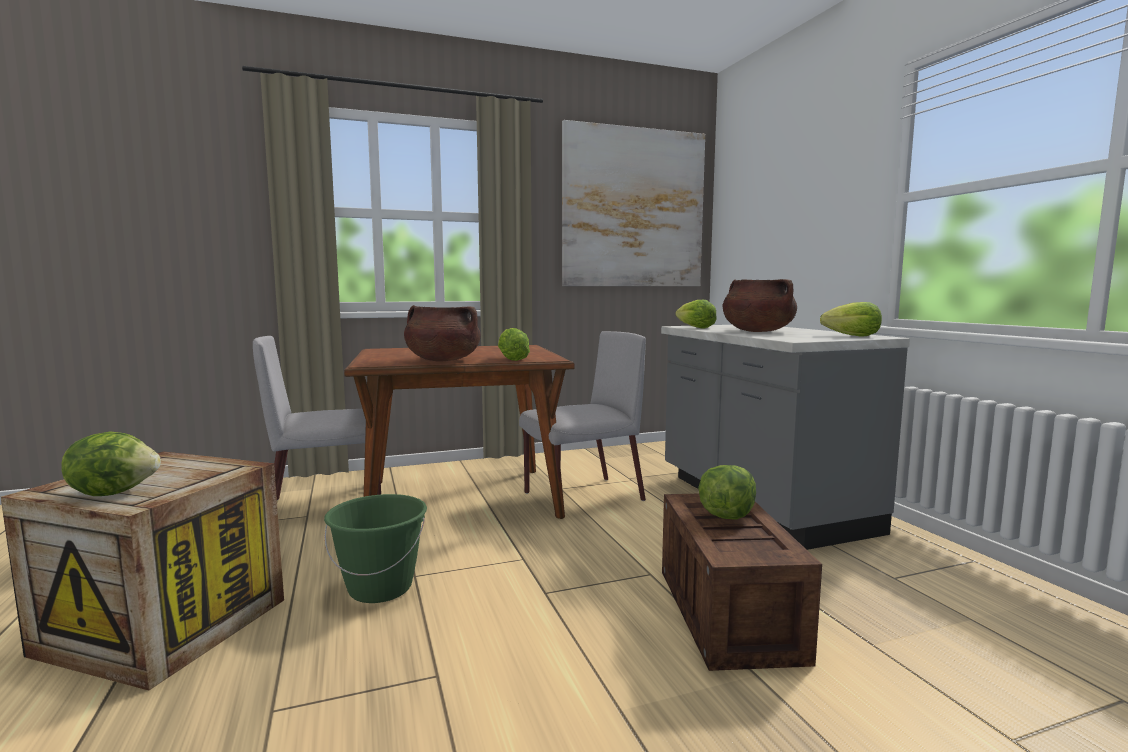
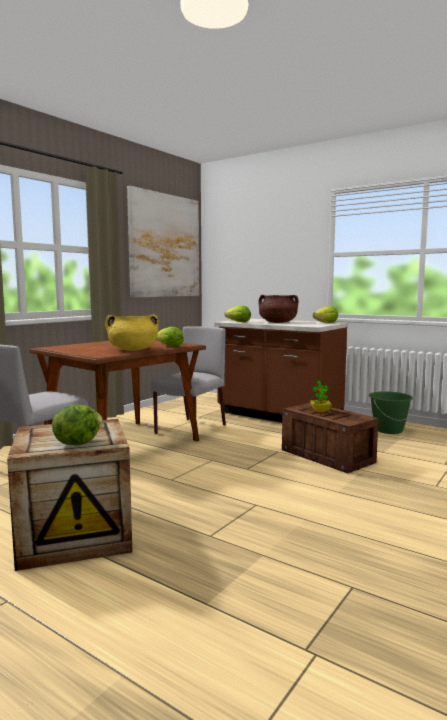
camera: 35 degrees left, 0 degrees up
(380, 588) = (164, 488): green bucket -> green bucket (388, 430)
(442, 360) = (133, 350): brown cooking pot -> yellow cooking pot
(726, 515) = (320, 411): lettuce -> potted plant
(760, 503) = (278, 416): grey counter -> brown counter

